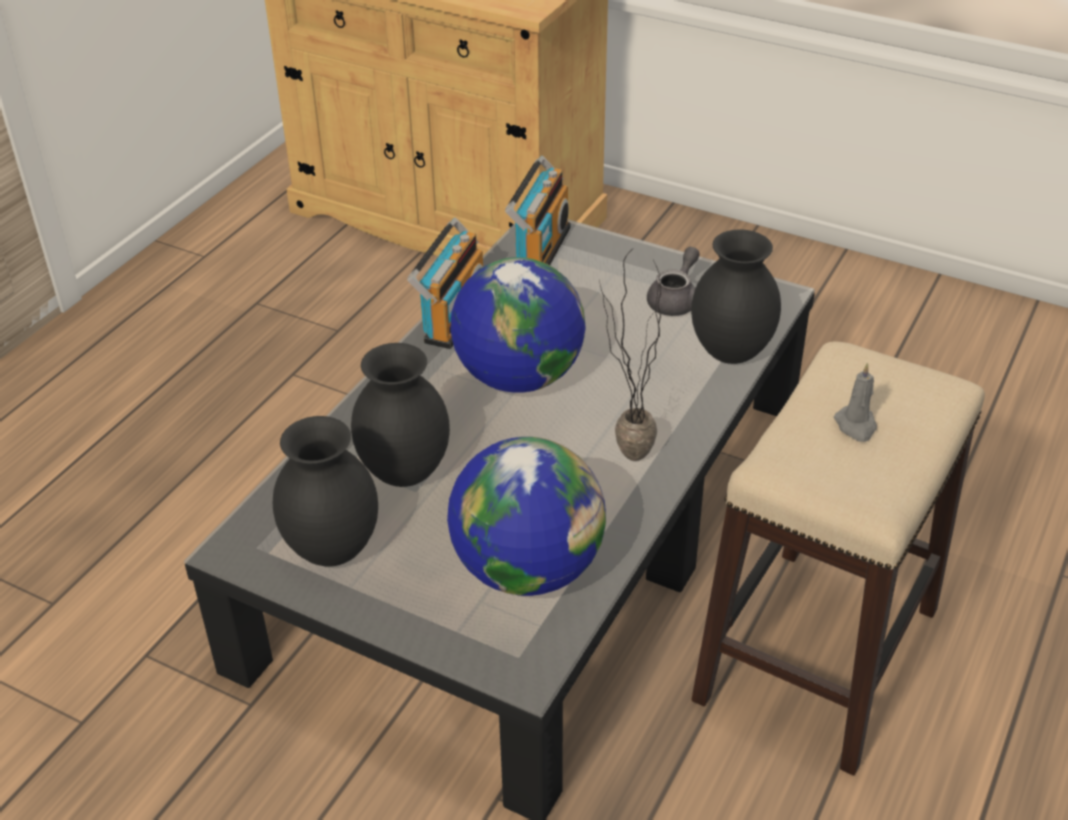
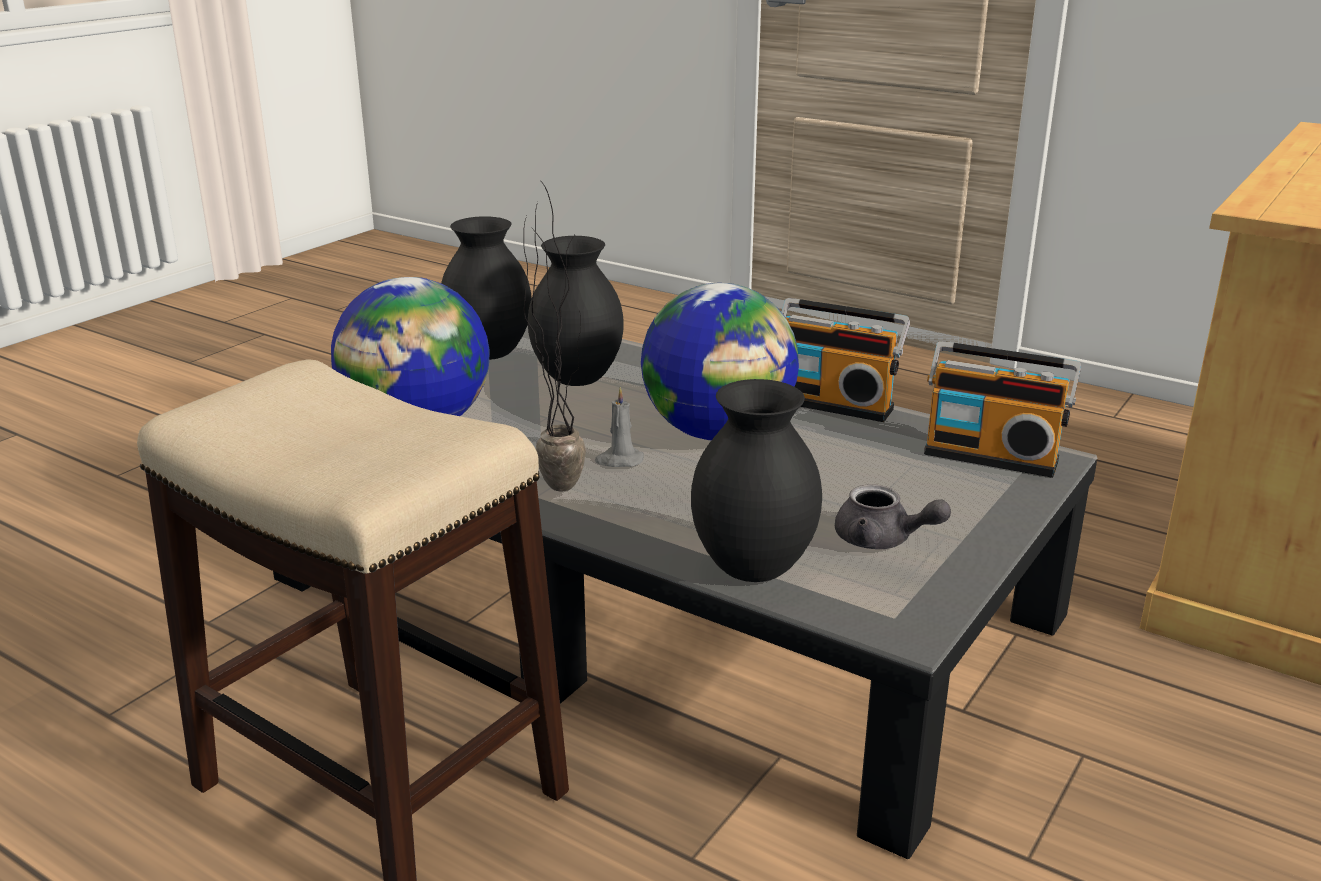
camera: 95 degrees right, 15 degrees down
(856, 426) = (342, 427): grey candle -> grey candle (619, 460)

